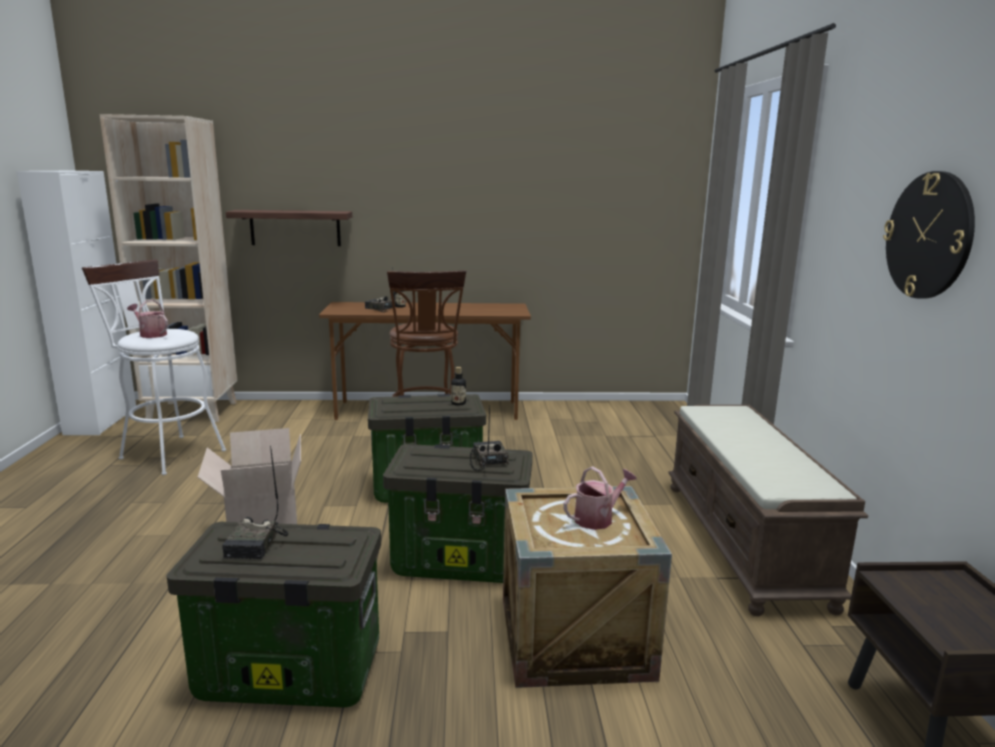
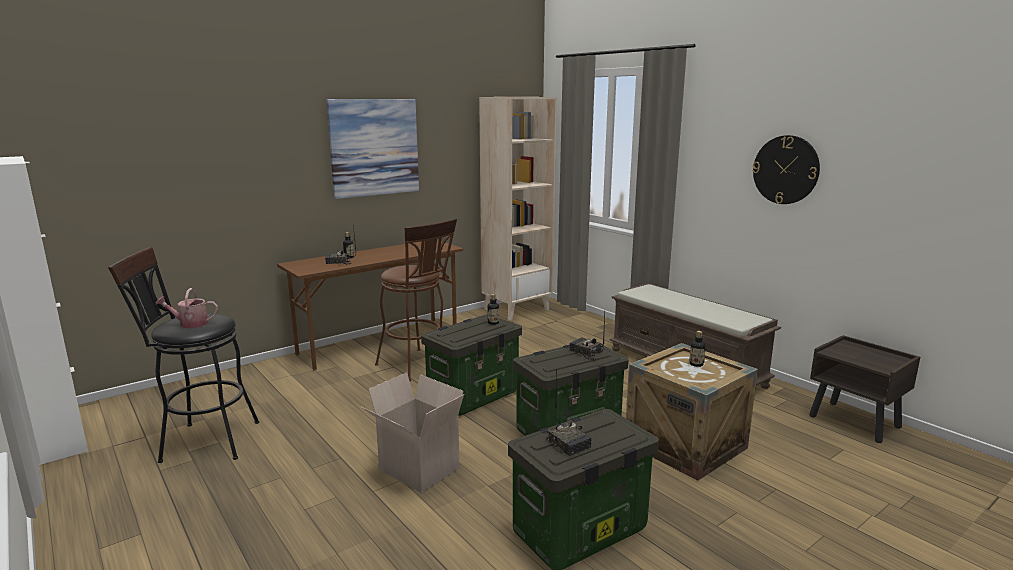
camera: 35 degrees left, 0 degrees up
(167, 452) = (202, 441): white stool -> black stool
(193, 411) = (157, 401): beige bookcase -> beige bookcase (516, 309)
(295, 228) = (236, 197): shelf -> none
(452, 186) = (374, 147): none -> picture
(597, 518) = (696, 364): watering can -> bottle

